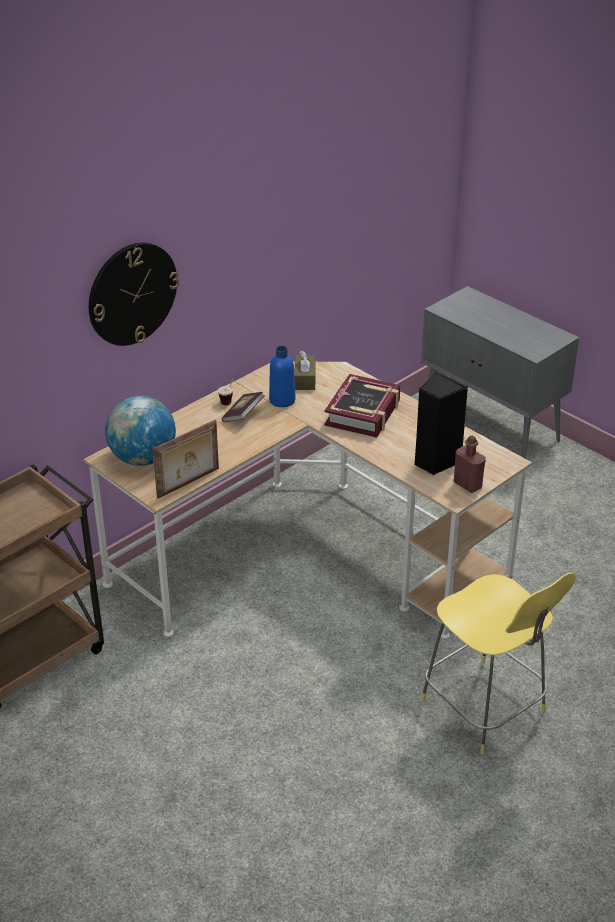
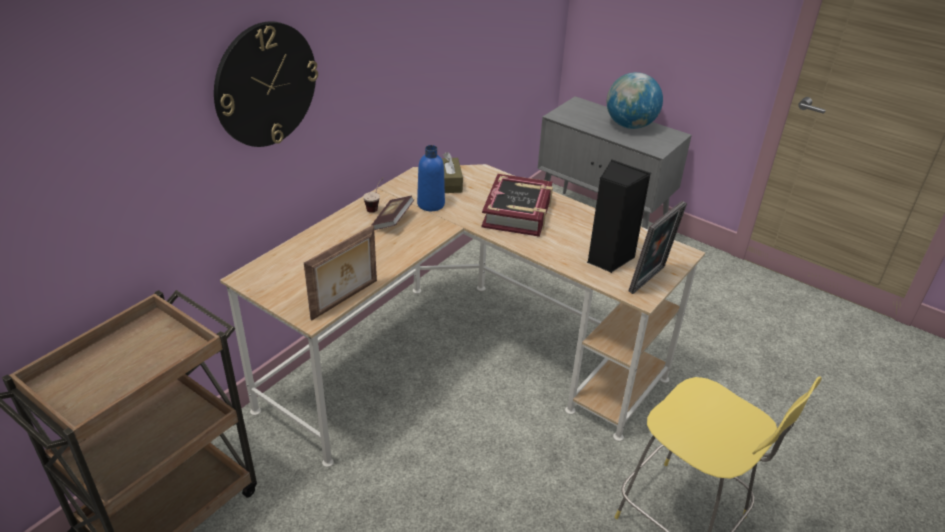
camera: 10 degrees left, 0 degrees up
(142, 458) = (288, 275): globe -> globe (630, 125)
(467, 485) = (650, 281): red bottle -> picture frame

